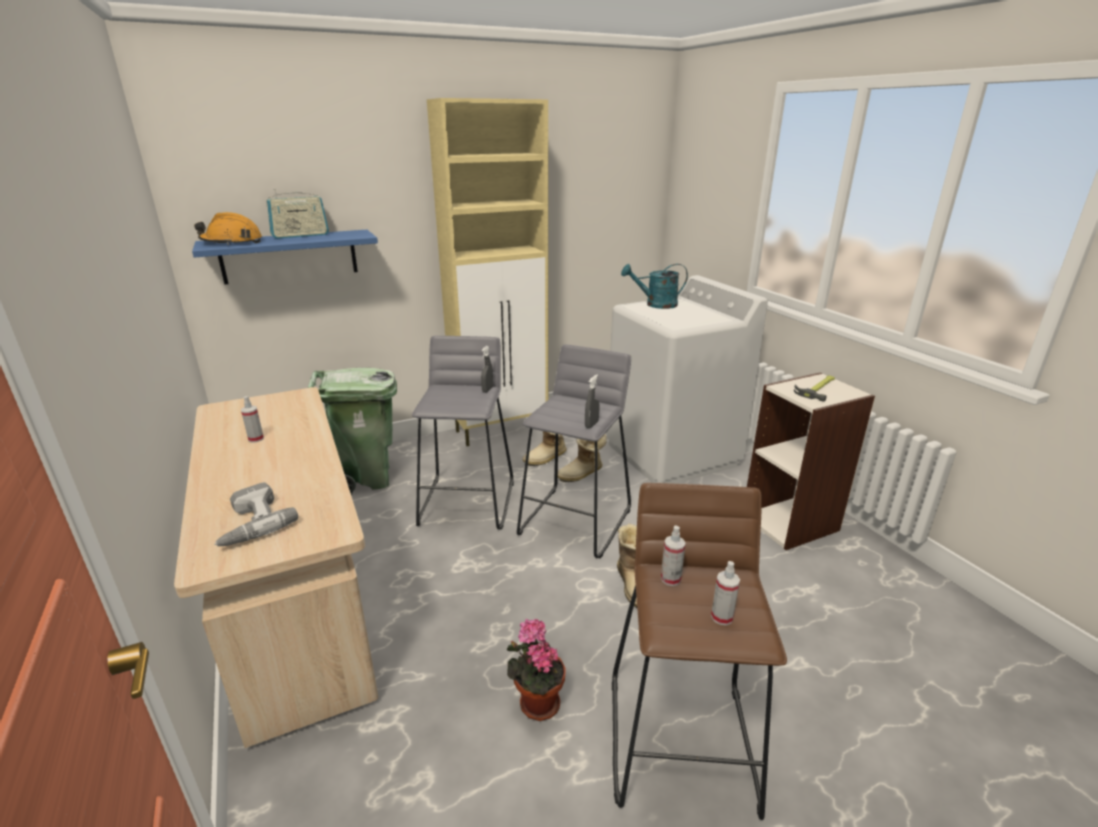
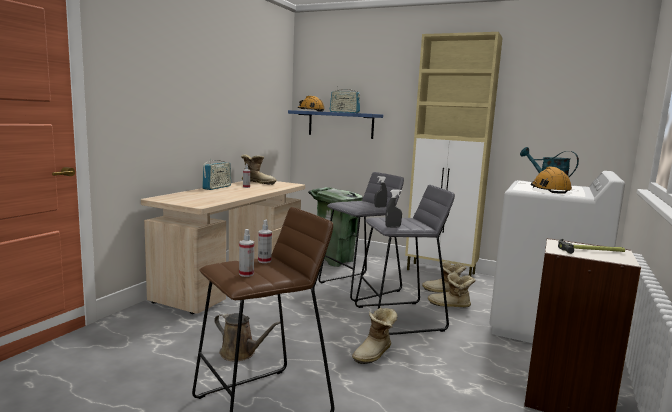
camera: 50 degrees right, 15 degrees down
(212, 466) = (217, 187): none -> radio
(236, 416) = (258, 182): none -> boot
(250, 523) = (188, 197): power drill -> none
(536, 702) = (240, 353): potted plant -> brown watering can
(688, 317) = (550, 190): none -> orange hard hat

